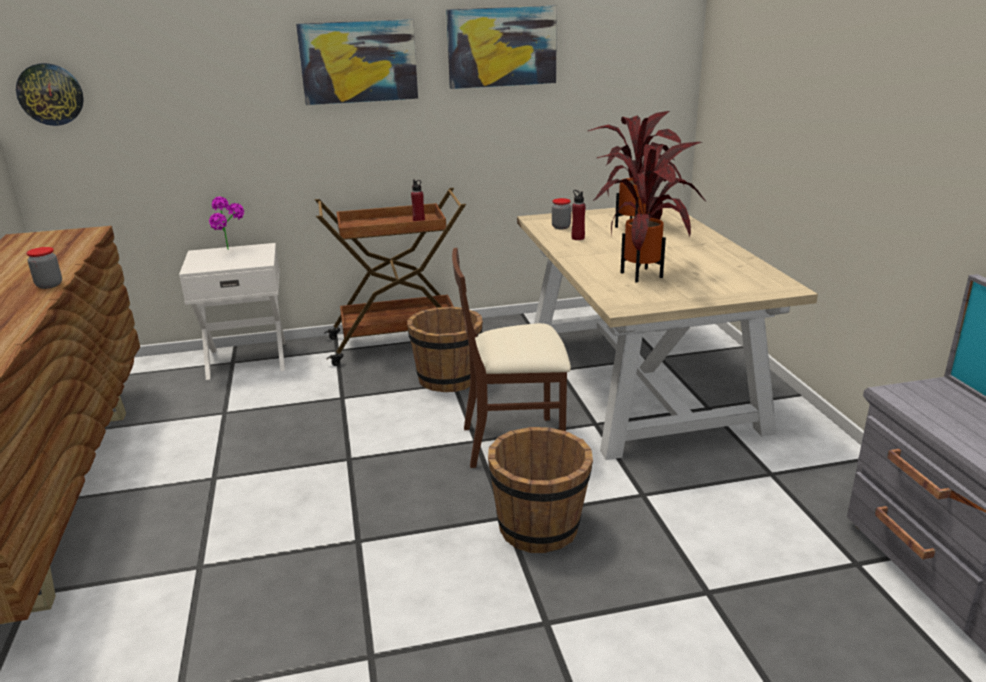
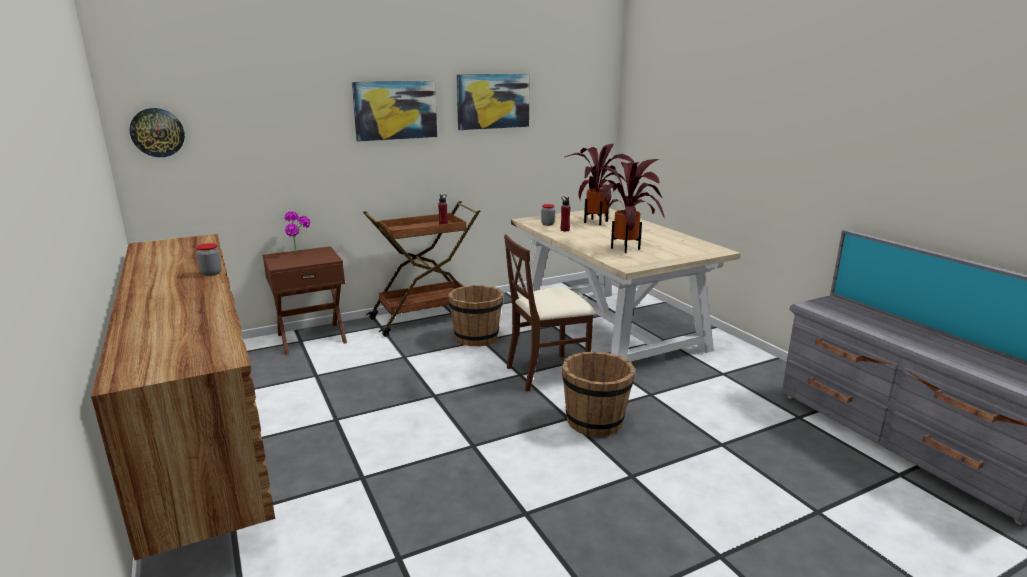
camera: 15 degrees left, 5 degrees down
(247, 359) = (311, 338): white nightstand -> brown nightstand

